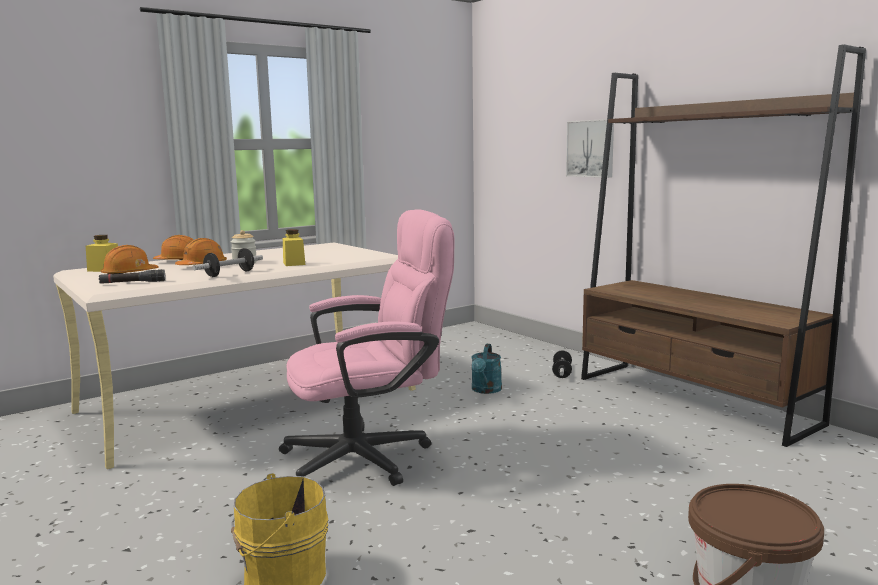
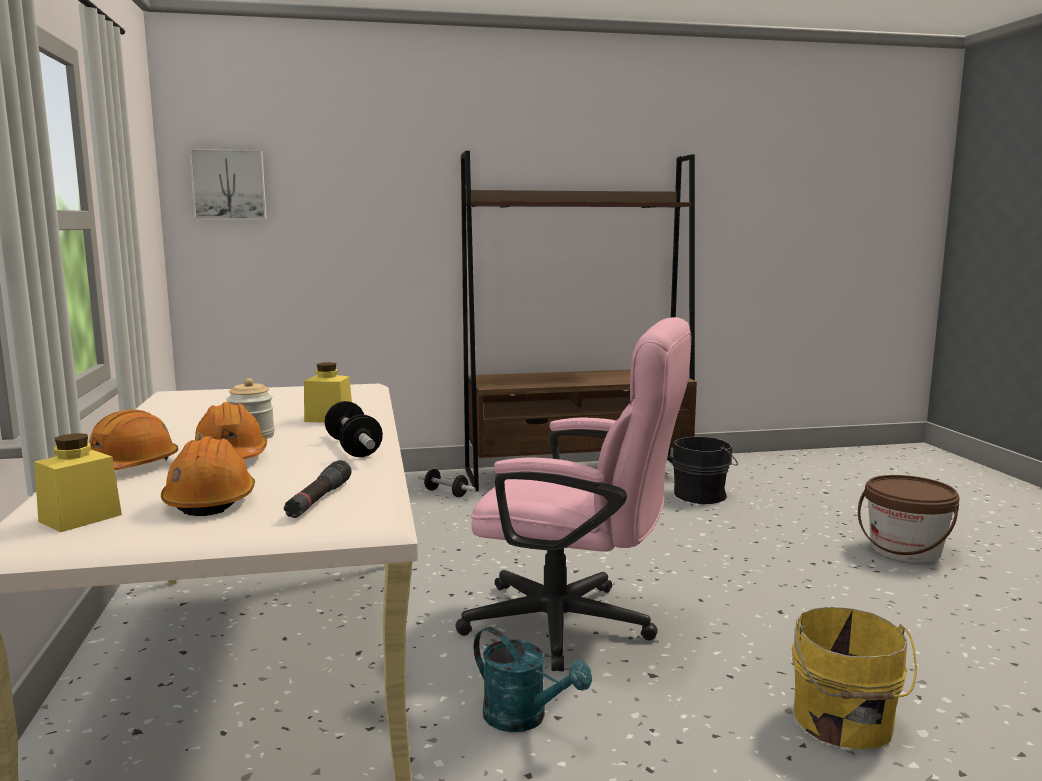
camera: 65 degrees left, 0 degrees up
(371, 456) = (575, 626): pink office chair -> pink office chair turned 105 degrees clockwise
(485, 390) = (448, 533): turquoise watering can -> turquoise watering can (524, 718)
(591, 148) = (398, 233): picture -> picture (229, 185)
(734, 458) = (702, 495): none -> black bucket

